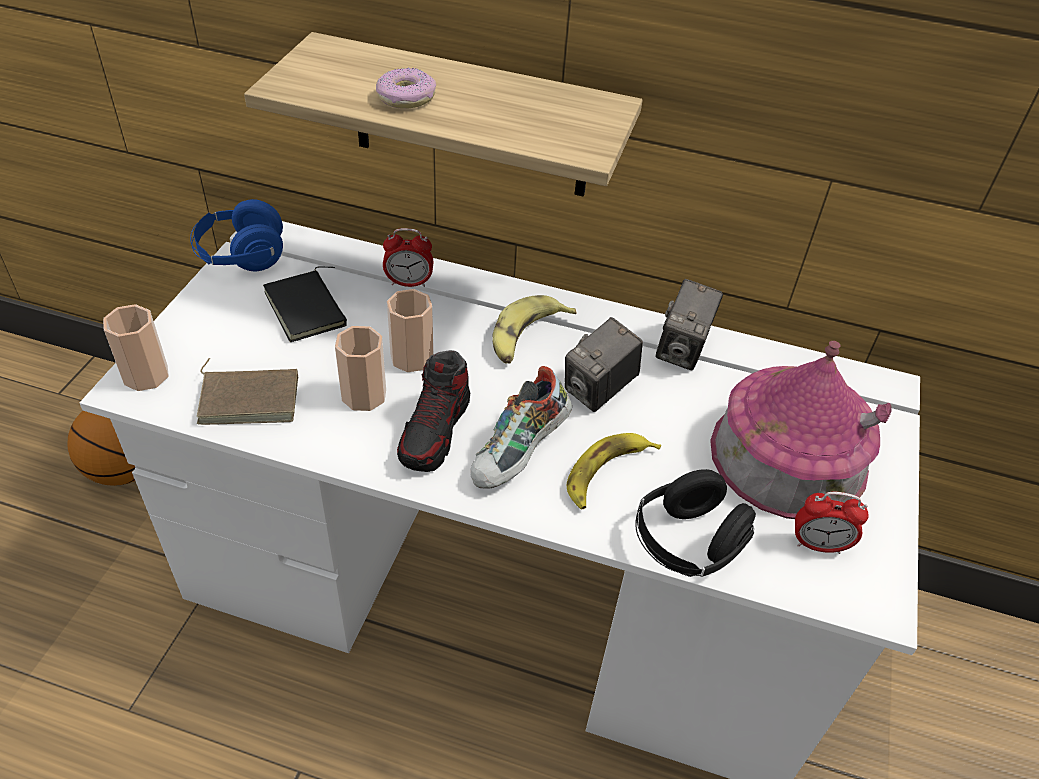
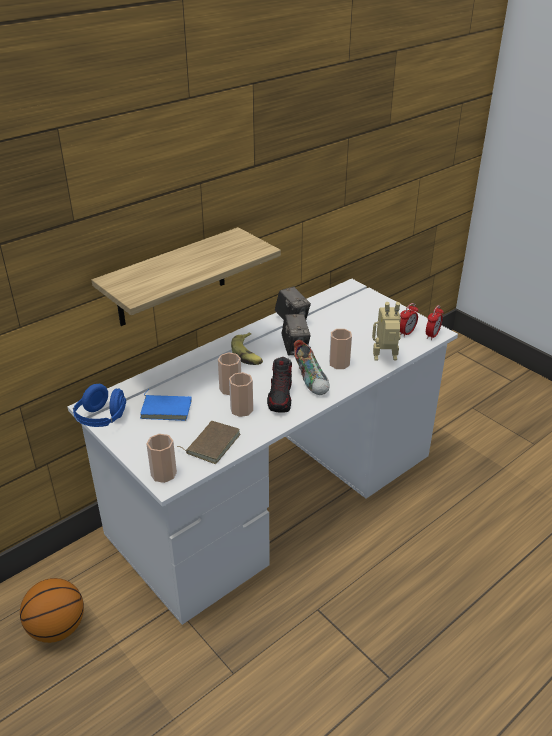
camera: 55 degrees left, 10 degrees down
(308, 309) = (167, 408): black book -> blue book
(405, 97) = (180, 272): donut -> none
(409, 283) = (179, 373): alarm clock -> alarm clock (432, 335)
(435, 431) = (280, 397): shoe -> shoe turned 45 degrees clockwise
(606, 473) = (339, 363): banana -> cup
(687, 543) = (385, 359): black headphones -> toy robot
(788, 456) = (364, 321): toy house -> none

